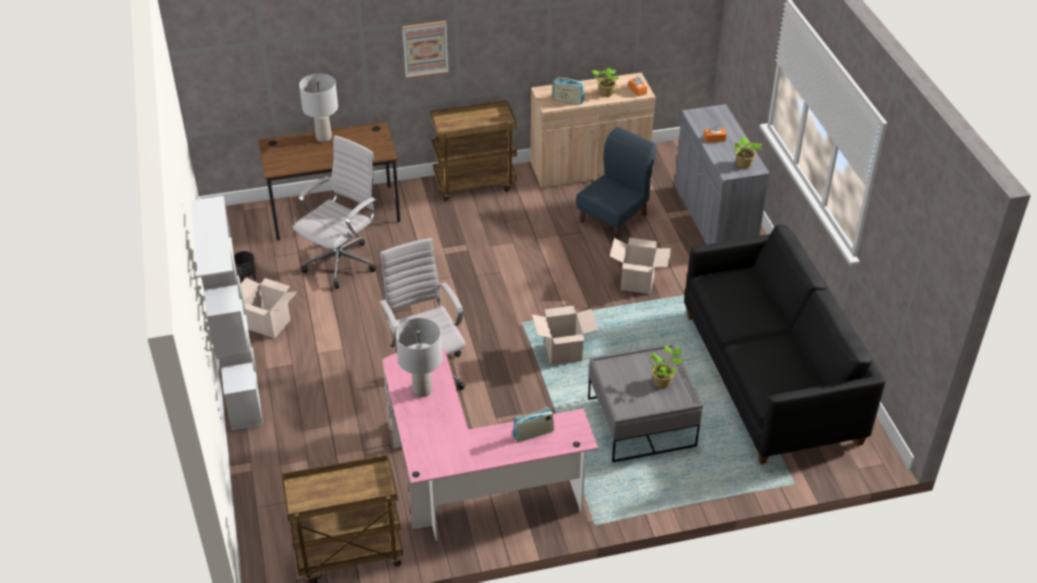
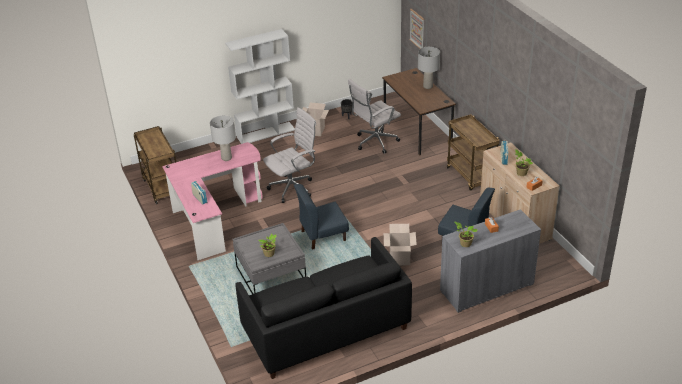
camera: 80 degrees right, 5 degrees down
(342, 261) = (374, 142): white office chair -> white office chair turned 120 degrees clockwise
(425, 48) = (476, 73): picture -> picture (417, 29)
(563, 353) = (322, 235): cardboard box -> blue chair

